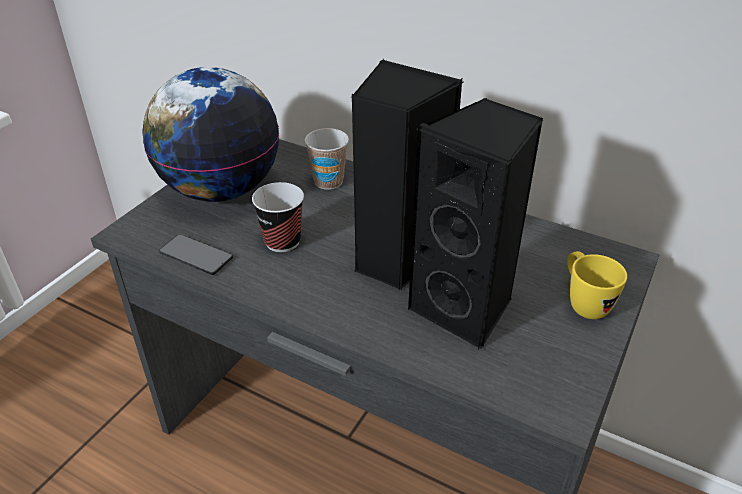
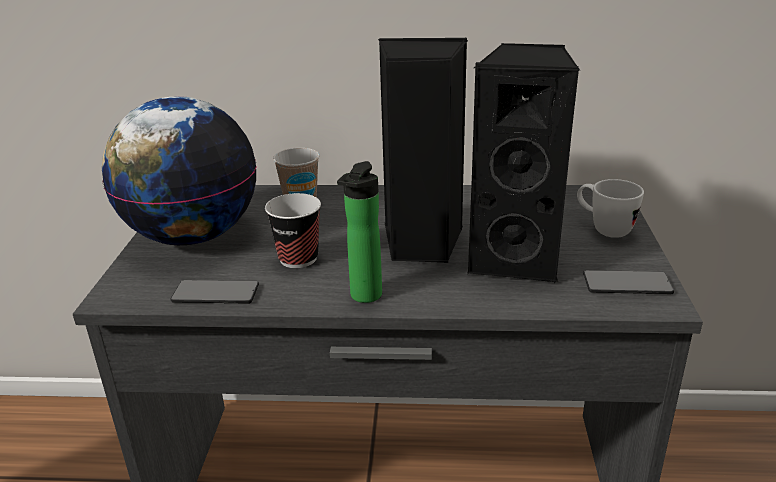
camera: 25 degrees left, 10 degrees down
(302, 301) = (364, 297): none -> bottle
(548, 376) = (627, 284): none -> phone
(583, 303) = (603, 229): yellow mug -> white mug

